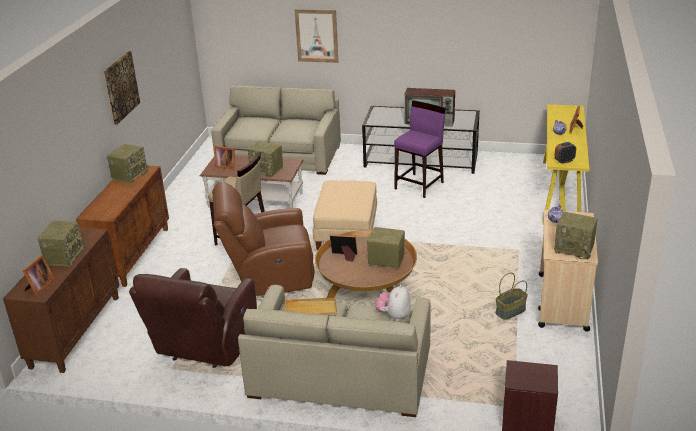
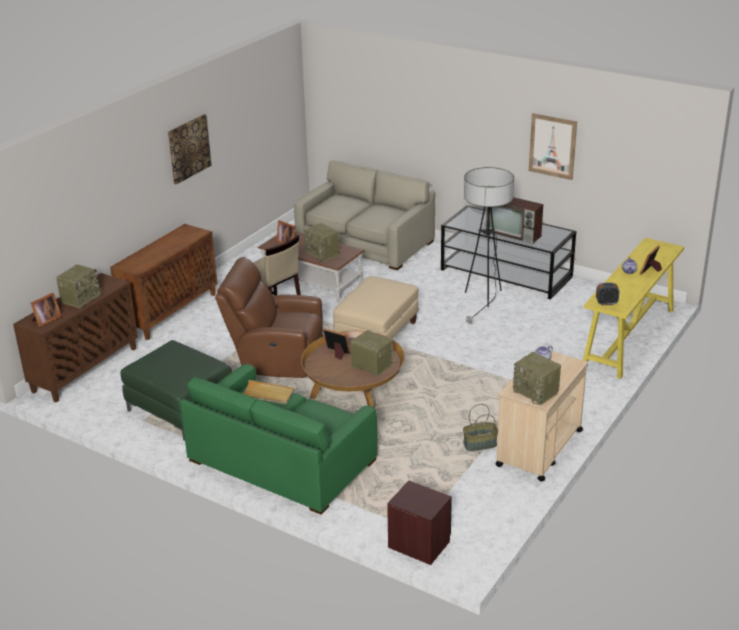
camera: 20 degrees right, 0 degrees up
(130, 175) = (180, 235): radio -> none
(204, 348) = (180, 410): brown armchair -> green ottoman
(316, 36) = (418, 122): picture -> picture (552, 146)
(339, 373) = (281, 460): beige sofa -> green sofa
(394, 316) = (337, 417): plush toy -> none
(419, 185) = (484, 300): purple stool -> floor lamp

